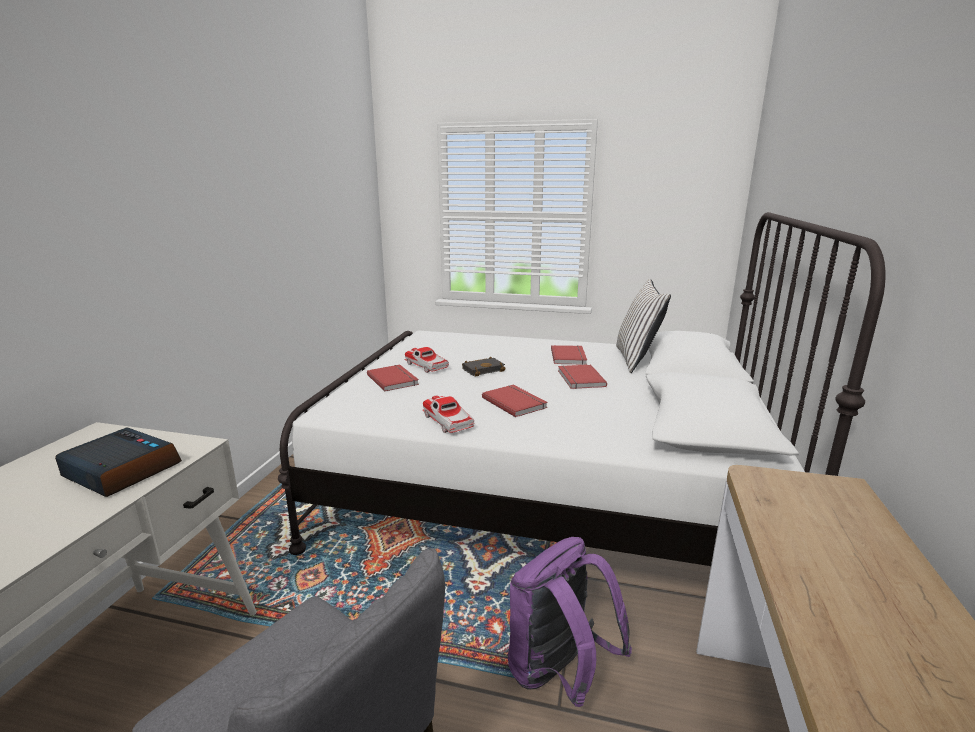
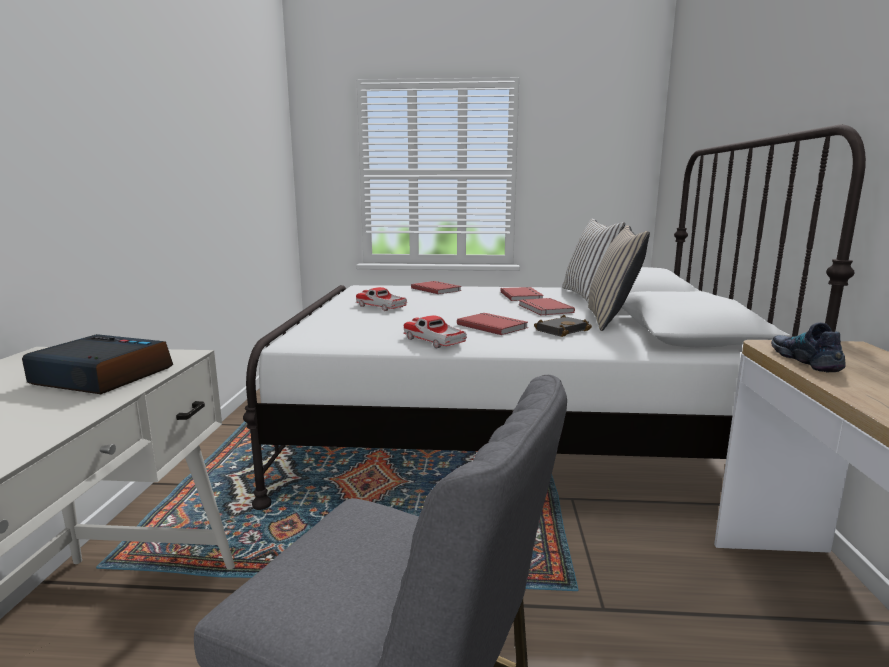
camera: 10 degrees left, 5 degrees down
(394, 379) = (353, 317): red book -> red book (437, 289)
(483, 369) = (443, 307): black book -> black book (561, 330)
(558, 674) = (590, 581): purple backpack -> none
(639, 399) = (611, 319): none -> beige pillow
(774, 507) = (805, 360): none -> shoe

